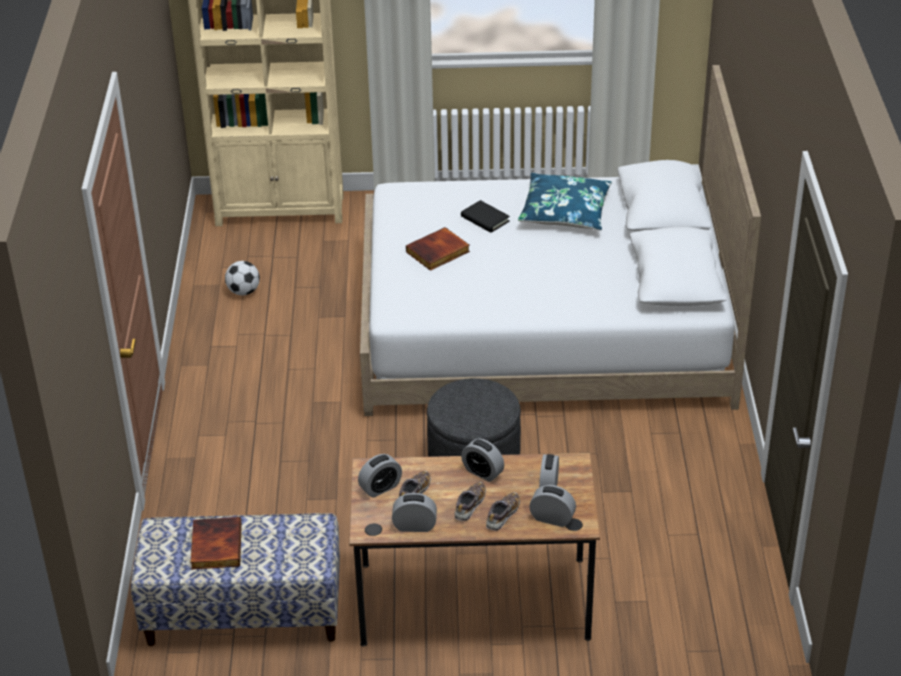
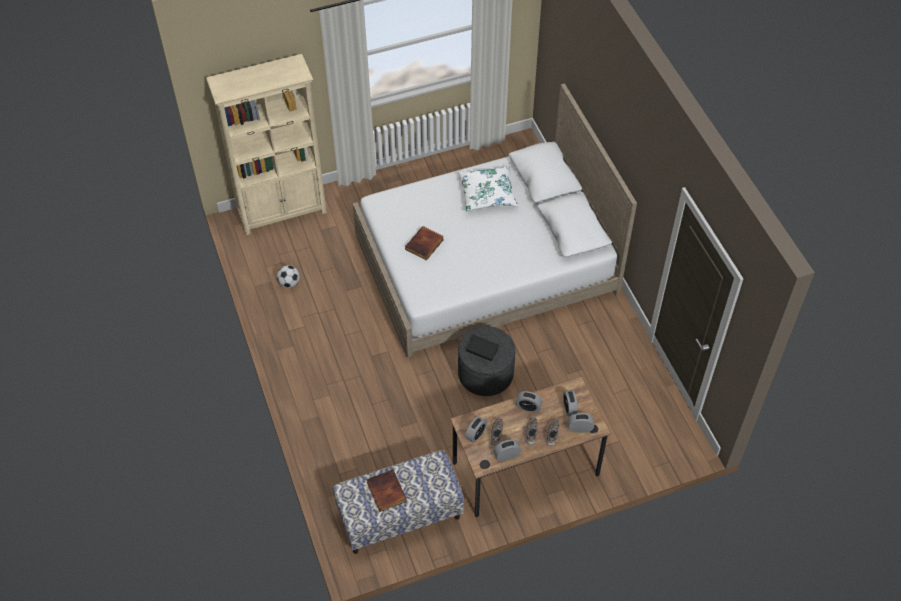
camera: 20 degrees left, 15 degrees up
(485, 219) = (441, 211): black book -> black book (482, 349)
(565, 212) = (487, 193): blue pillow -> white pillow

